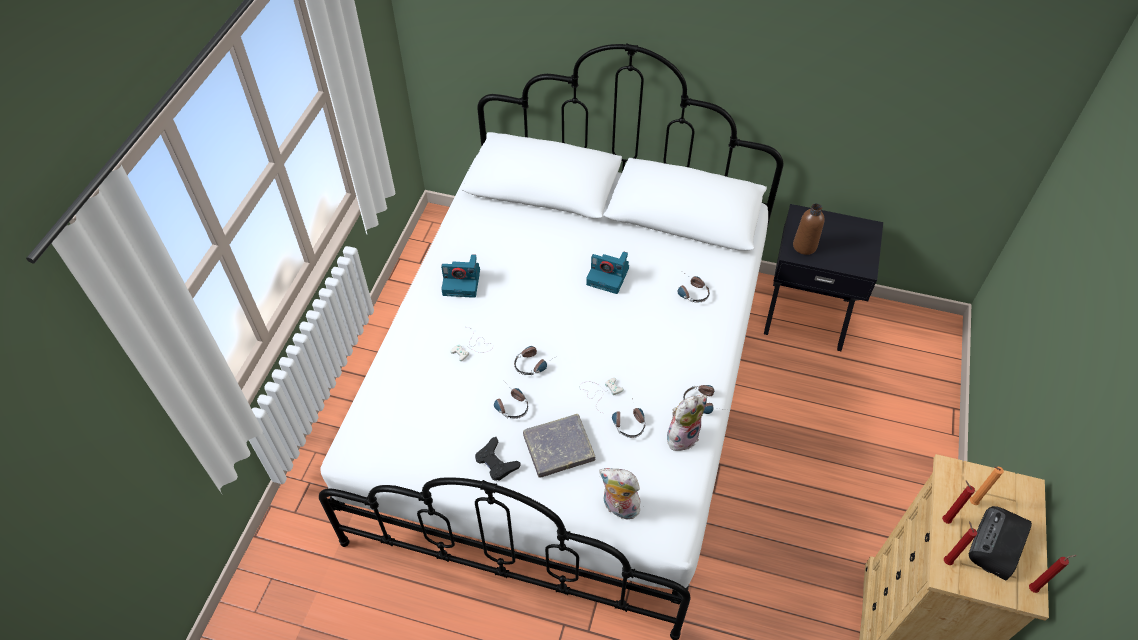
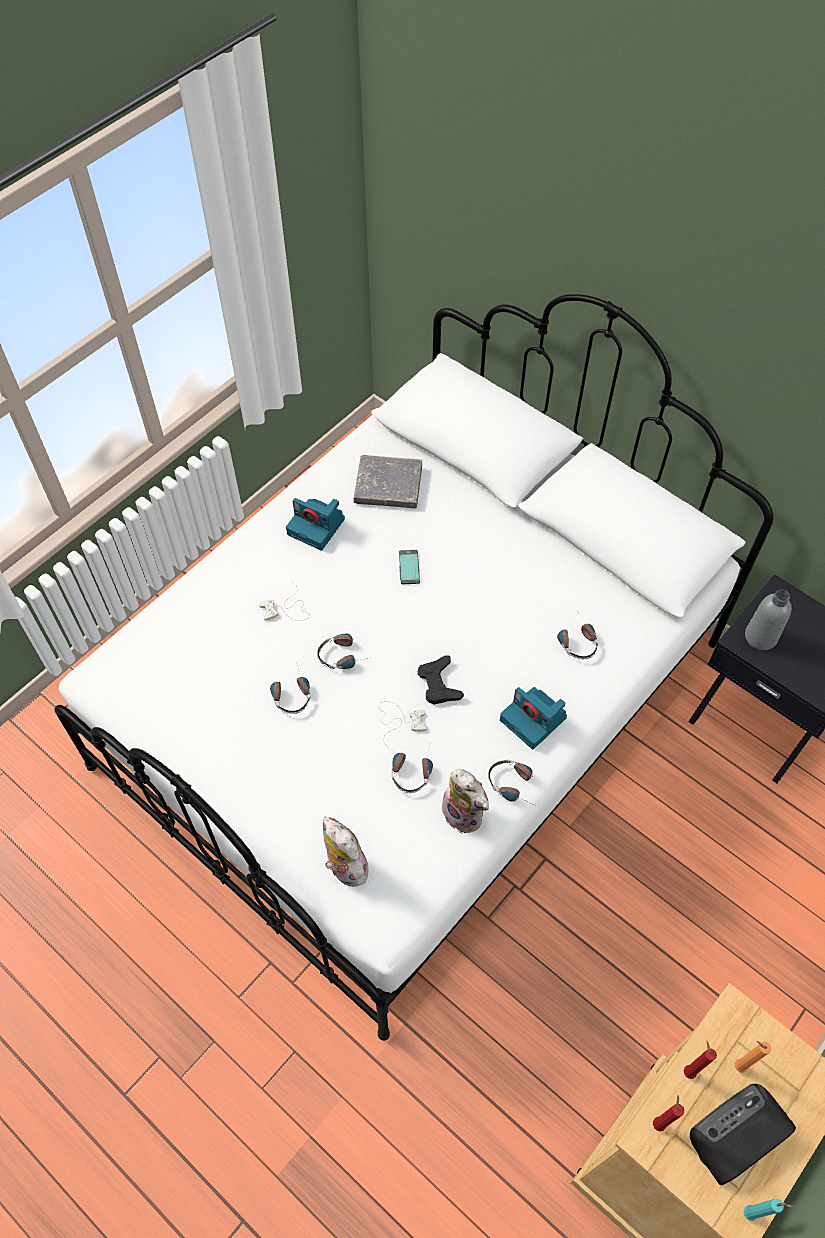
camera: 25 degrees right, 5 degrees up
(496, 462) = (240, 754): black game controller -> black game controller (439, 684)
(546, 286) = (409, 567): none -> phone
(558, 448) = (316, 767): grey book -> grey book (388, 485)
(609, 276) = (488, 583): camera -> camera (534, 719)
(682, 435) = (465, 813): plush toy -> plush toy turned 60 degrees clockwise
(804, 246) = (760, 637): brown bottle -> grey bottle
(1034, 589) = (751, 1214): red candle -> turquoise candle

